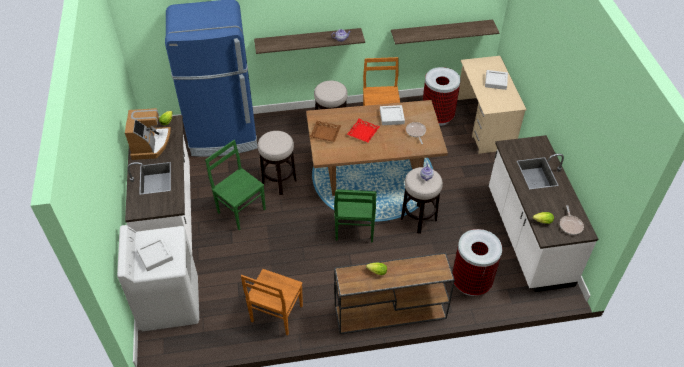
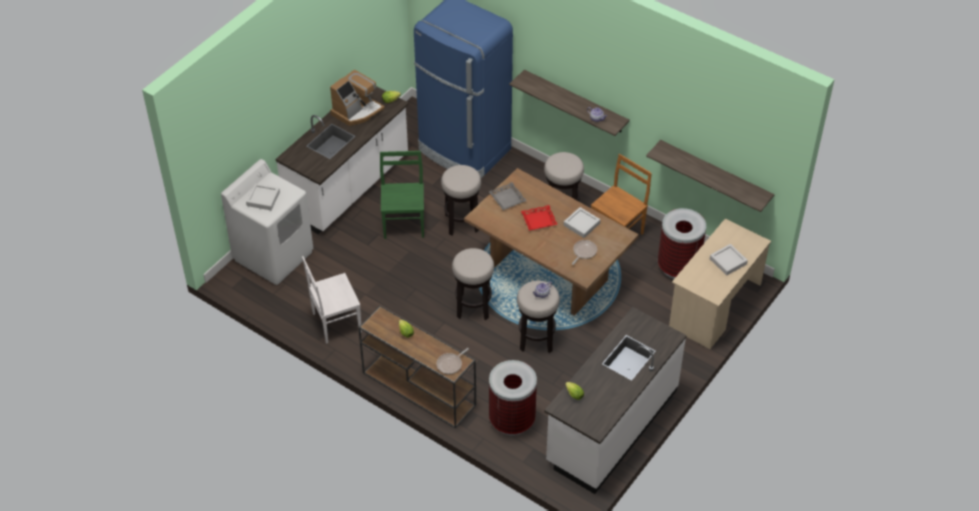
camera: 45 degrees right, 0 degrees up
(276, 315) = (335, 323): brown chair -> white chair
(325, 133) = (507, 198): brown tray -> grey tray
(354, 229) = (473, 307): green chair -> stool
(570, 225) = (593, 415): frying pan -> frying pan (450, 364)

